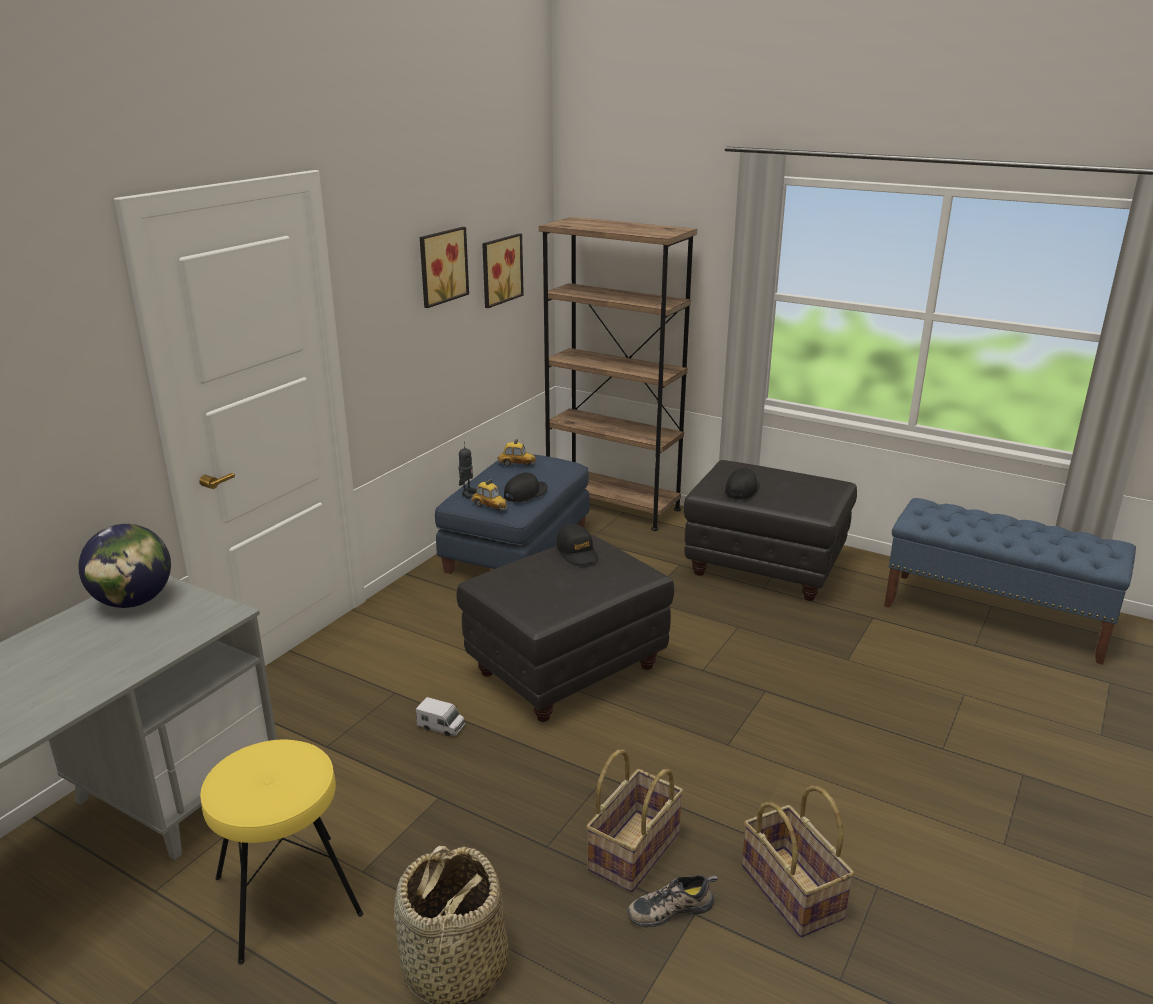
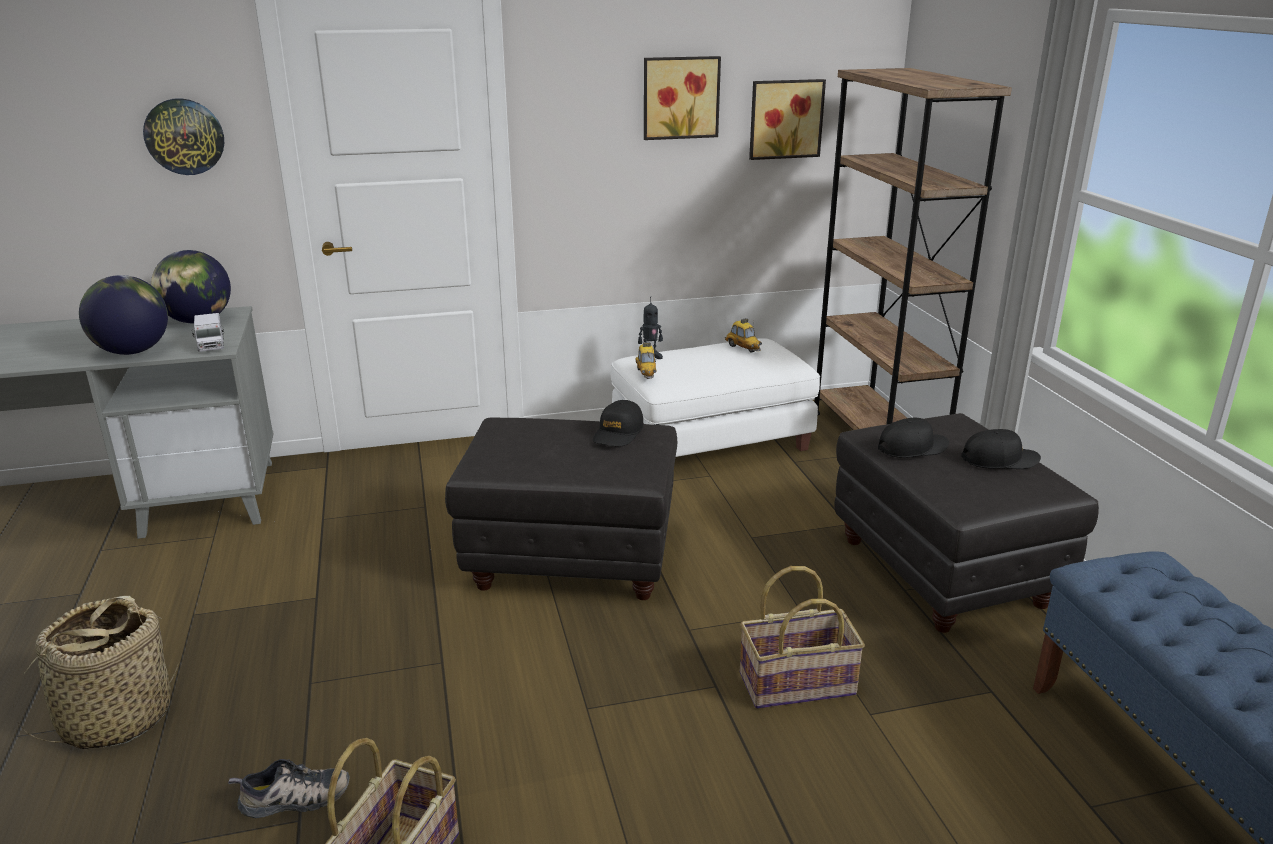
camera: 45 degrees right, 0 degrees up
(65, 401) = (184, 136): none -> wall clock
(145, 652) = (132, 351): none -> globe
(287, 896) = (138, 600): yellow stool -> none
(441, 727) = (408, 549): toy truck -> toy truck (211, 345)
(517, 549) = (712, 442): blue ottoman -> white ottoman
(525, 494) = (698, 374): black cap -> black cap (999, 460)
(633, 850) = (354, 733): basket -> basket (797, 682)
(670, 907) = (293, 800): shoe -> shoe turned 135 degrees clockwise

